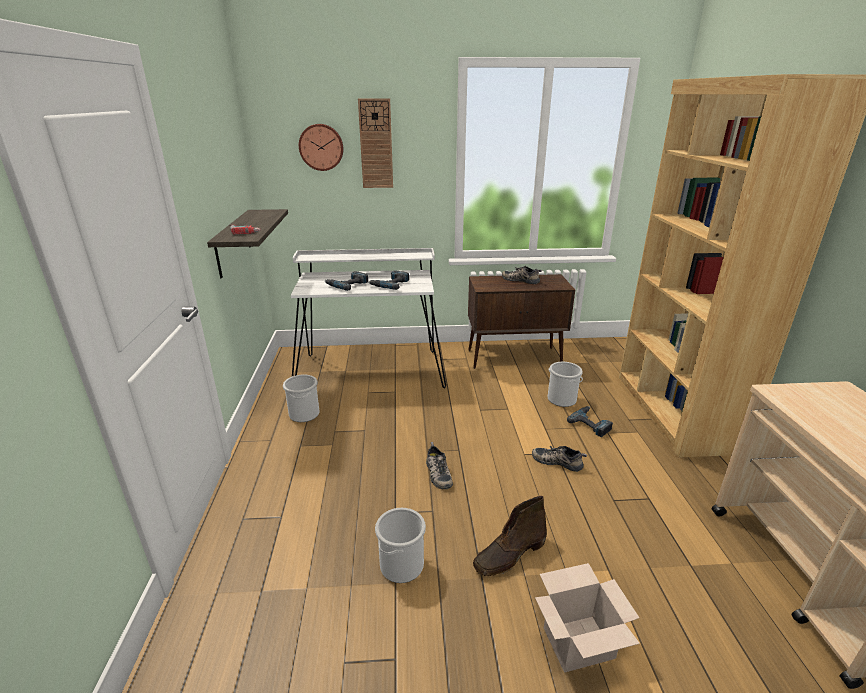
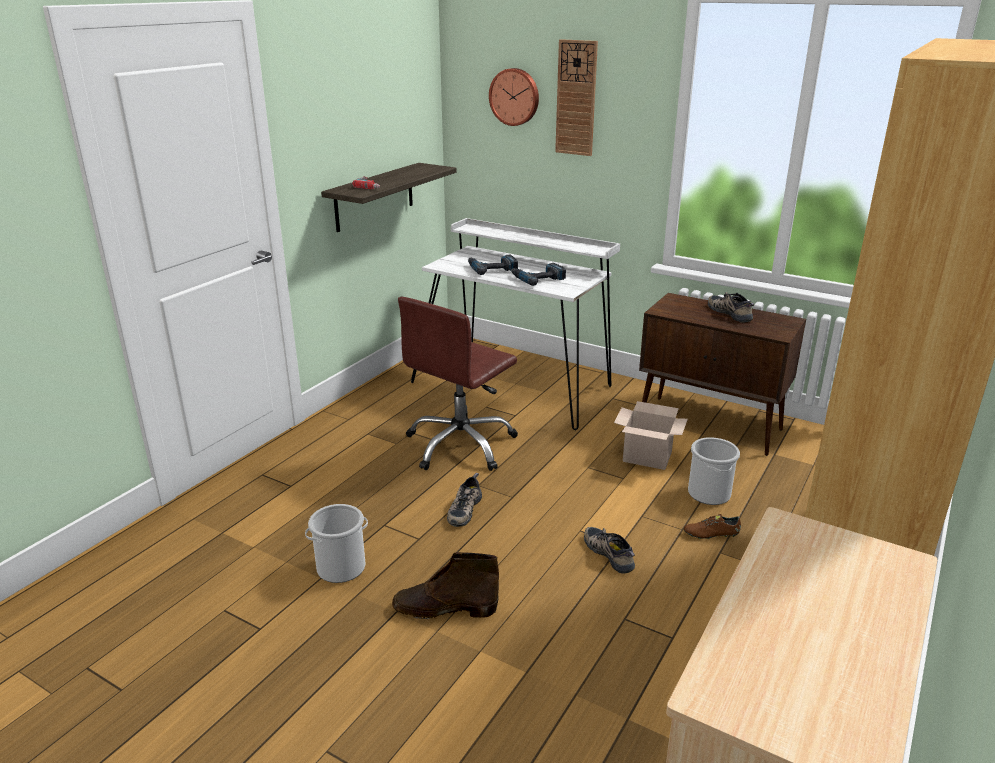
camera: 35 degrees right, 0 degrees up
(304, 414) = (401, 406): bucket -> none
(382, 426) = (461, 445): none -> brown office chair
(579, 641) = (418, 705): cardboard box -> cardboard box (648, 456)
(591, 424) = (711, 534): power drill -> brown shoe

